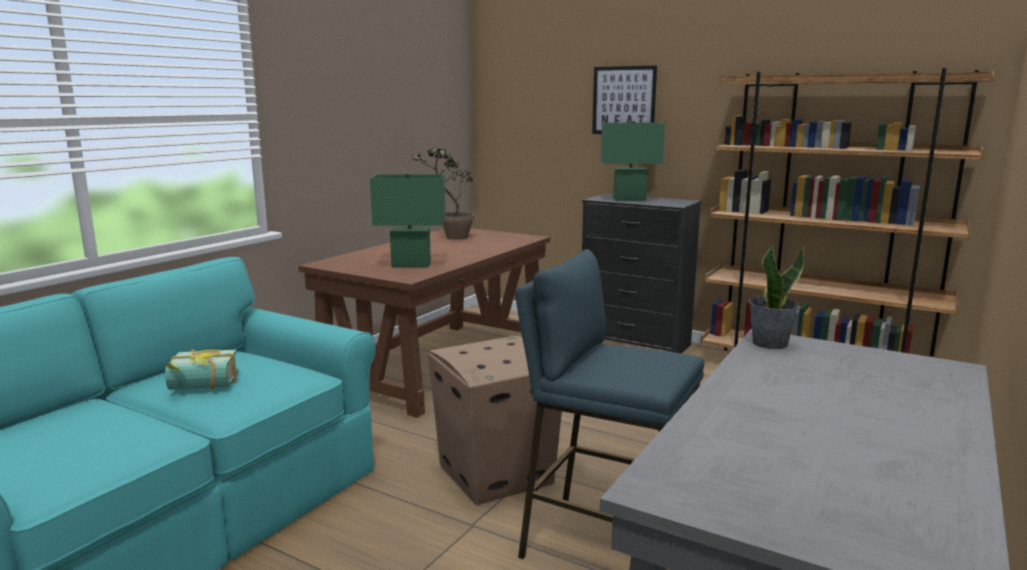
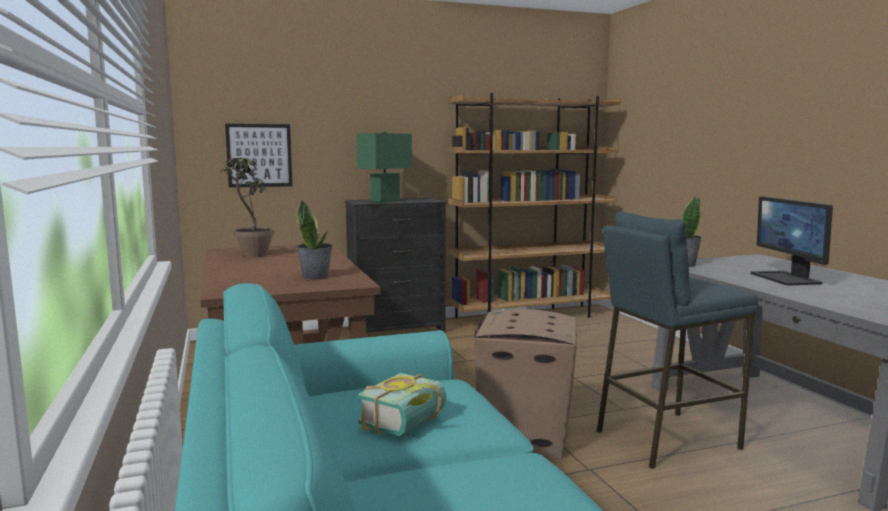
camera: 50 degrees left, 5 degrees down
(411, 265) = (316, 277): green table lamp -> potted plant
(623, 100) = (353, 115): picture -> picture (259, 155)
(816, 401) = (786, 278): none -> monitor

